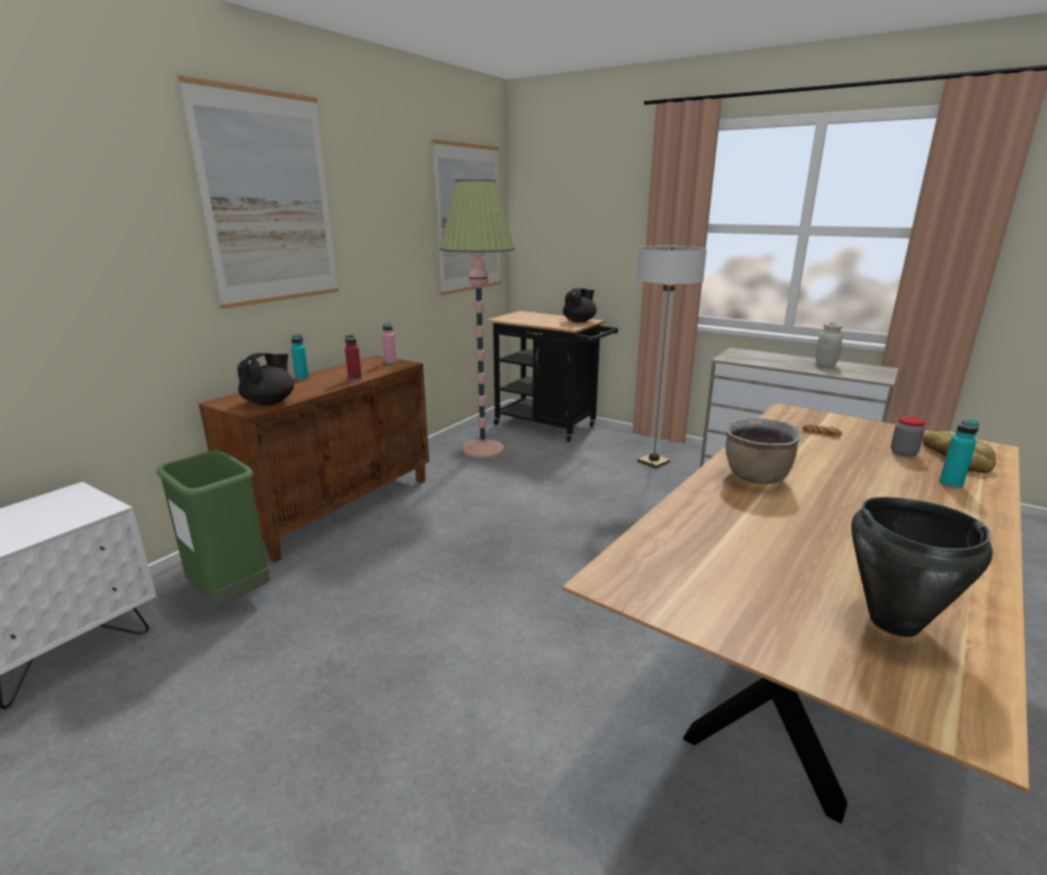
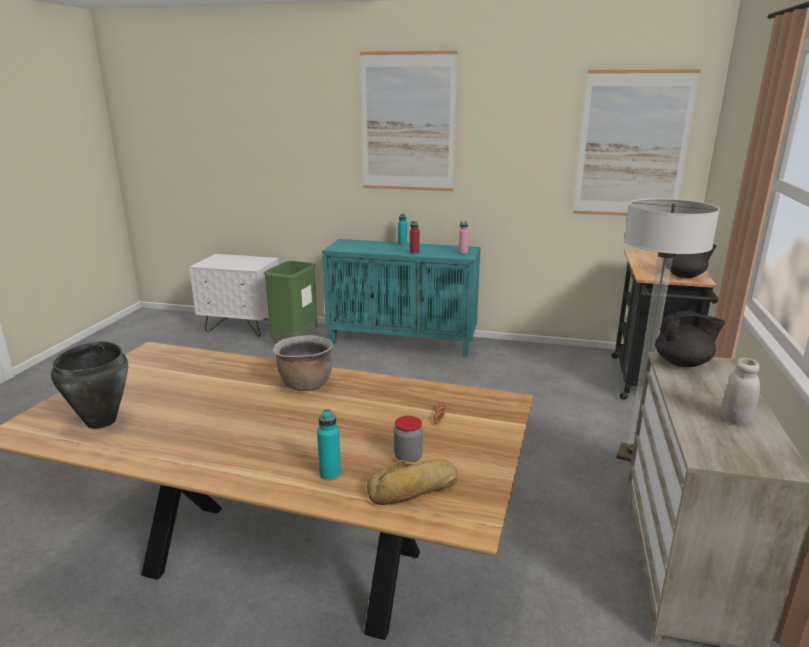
camera: 70 degrees right, 0 degrees up
(270, 402) = (350, 248): black teapot -> black teapot (683, 363)
(339, 508) = (403, 341): brown cabinet -> turquoise cabinet
(483, 449) = (551, 364): floor lamp -> none

